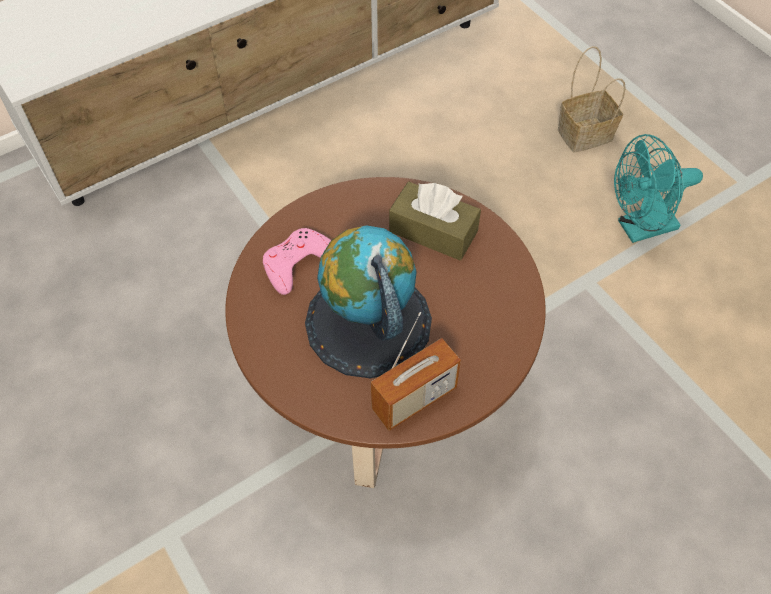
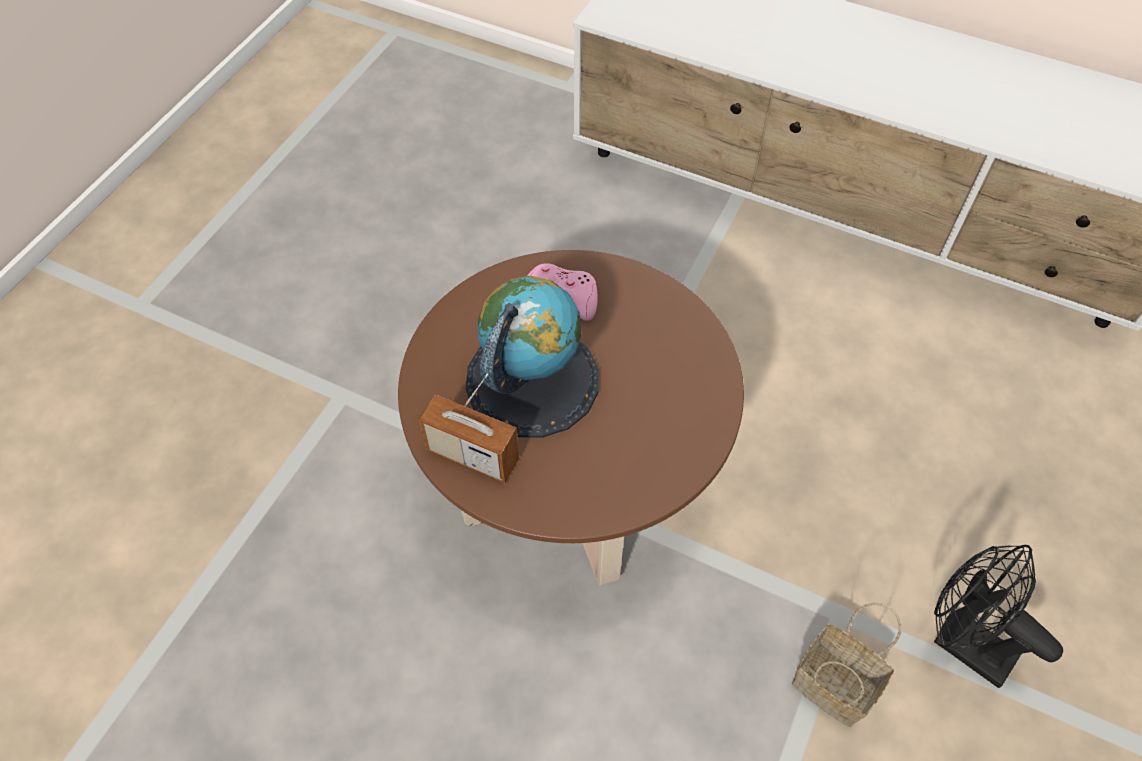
camera: 60 degrees right, 0 degrees up
(433, 231) = (674, 382): brown tissue box -> none
(586, 133) = (1056, 521): basket -> basket (836, 685)
(639, 229) = (962, 642): turquoise fan -> black fan

